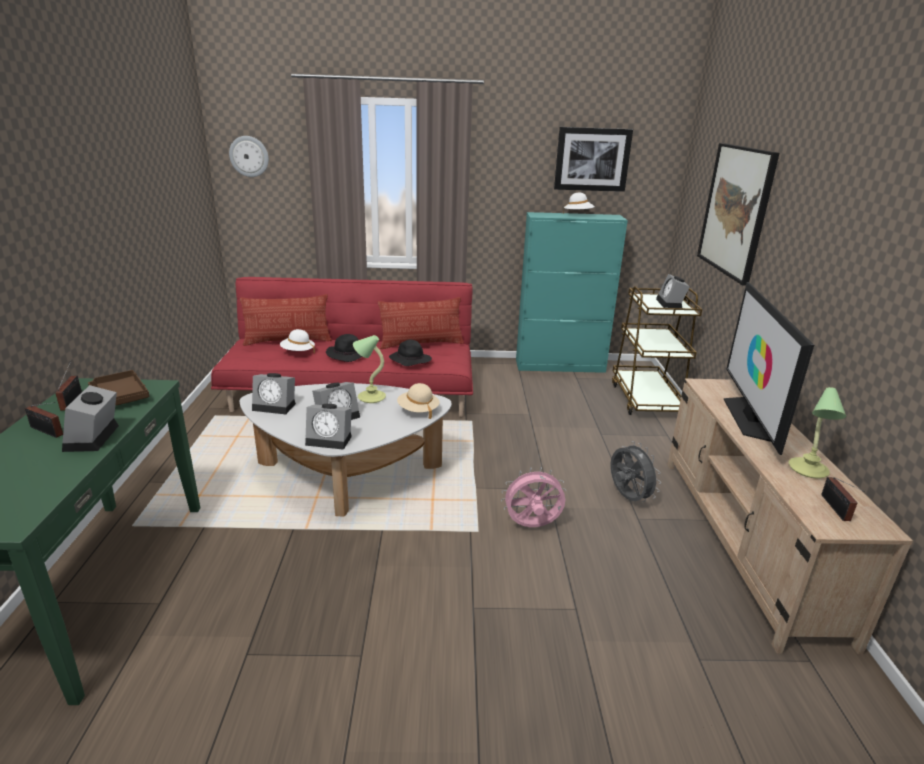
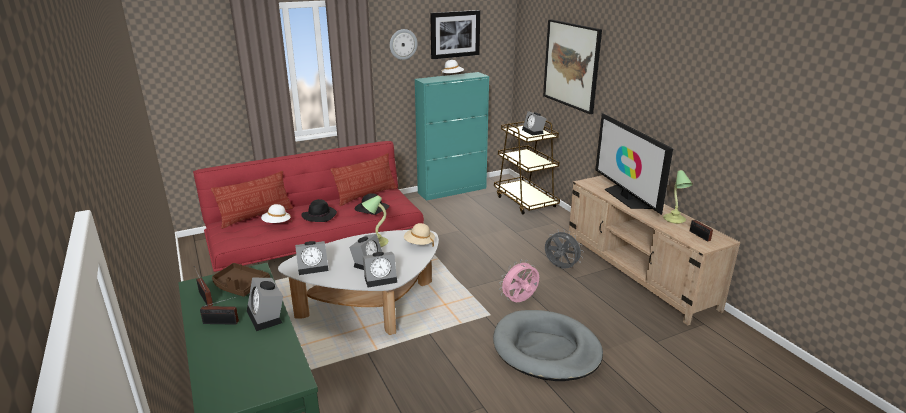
camera: 25 degrees left, 0 degrees up
(249, 156) = (178, 62): wall clock -> wall clock (403, 44)
(514, 606) = (546, 349): none -> grey dog bed

